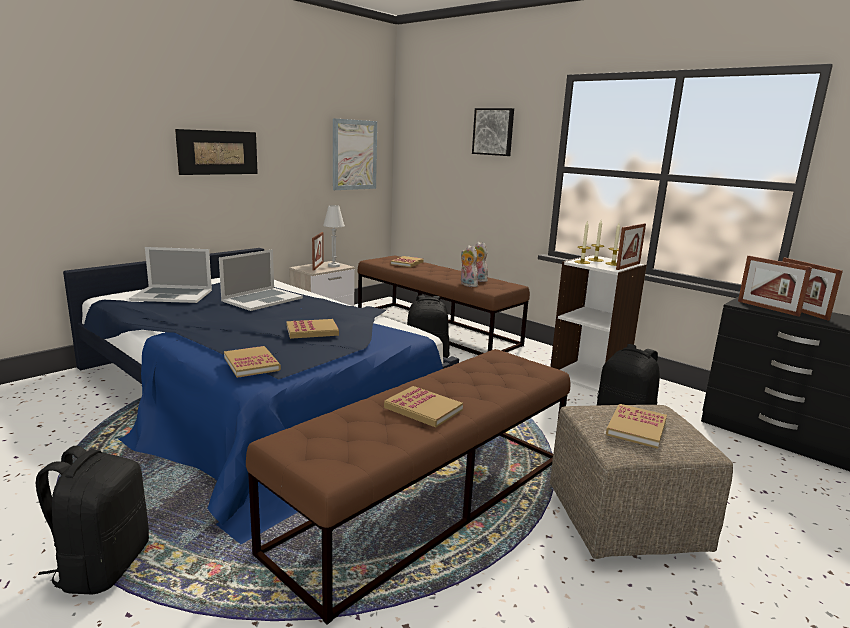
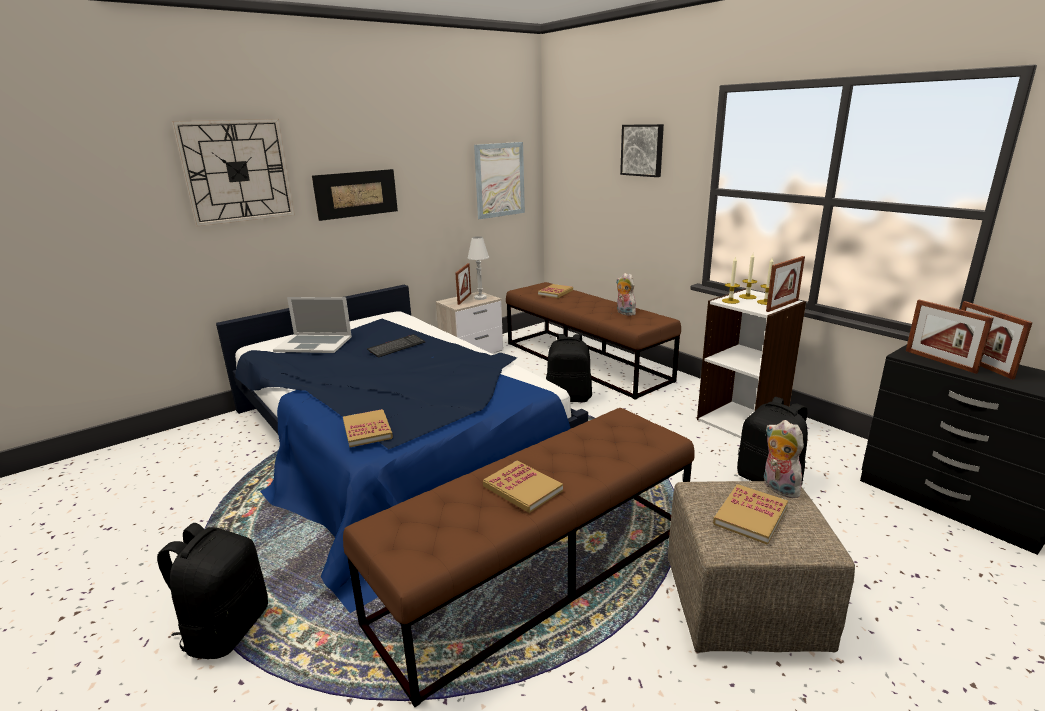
camera: 10 degrees right, 5 degrees up
(99, 115) = (237, 171): none -> wall clock
(262, 299) = (396, 347): laptop -> keyboard
(312, 331) = (435, 388): book -> none
(467, 285) = (612, 320): plush toy -> plush toy (777, 488)

